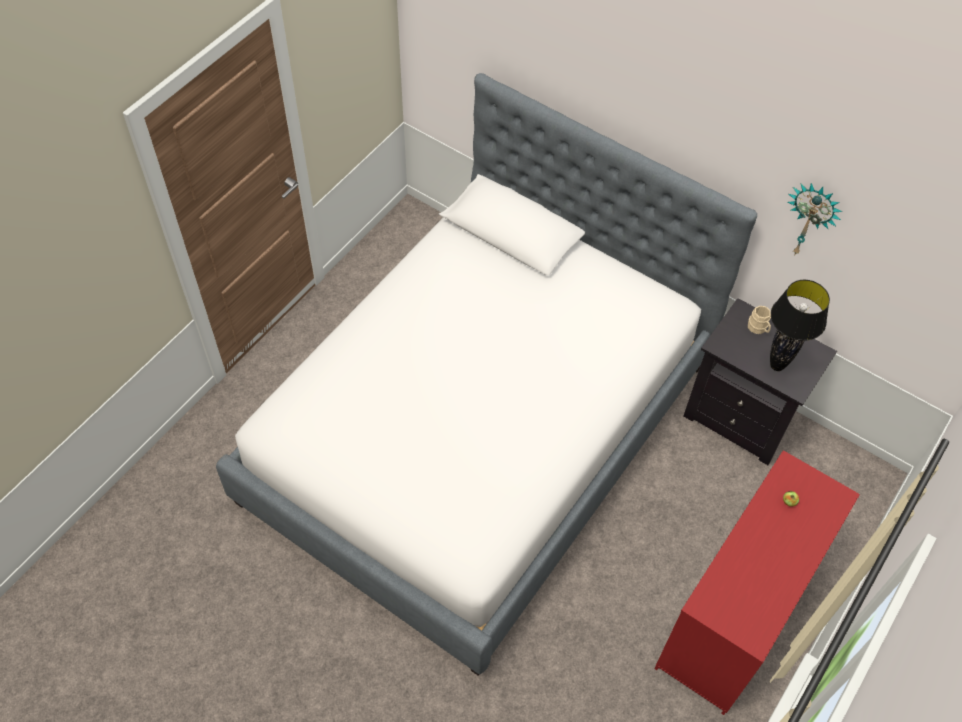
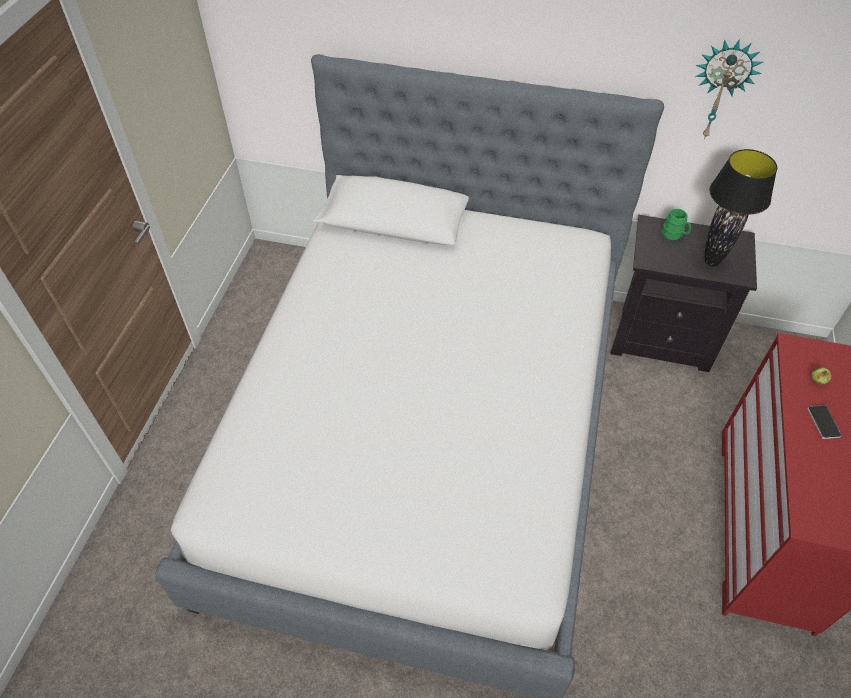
camera: 20 degrees left, 5 degrees down
(758, 328) = (674, 235): beige mug -> green mug
(769, 536) = (823, 422): none -> phone

